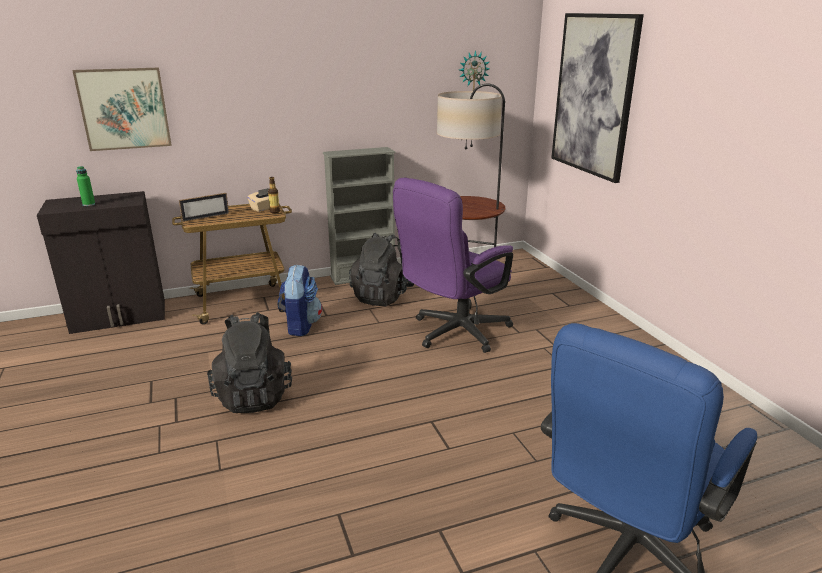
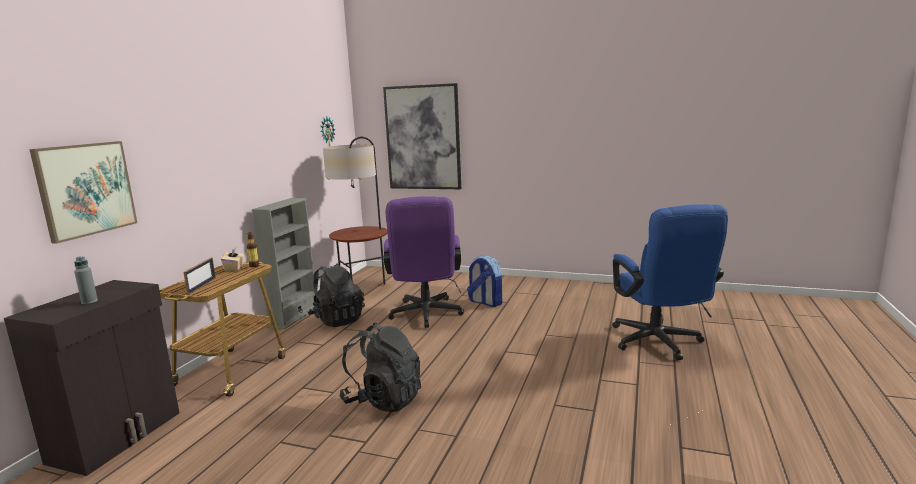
camera: 50 degrees left, 10 degrees down
(89, 204) = (89, 301): green bottle -> grey bottle
(300, 325) = (318, 357): backpack -> backpack (485, 302)

